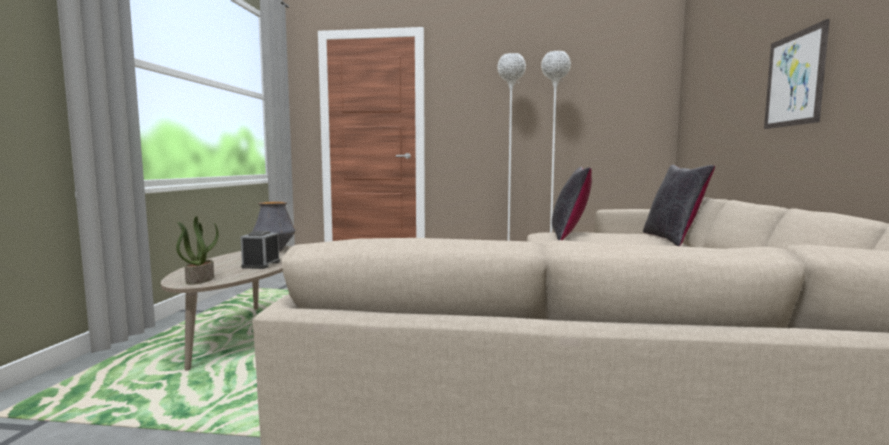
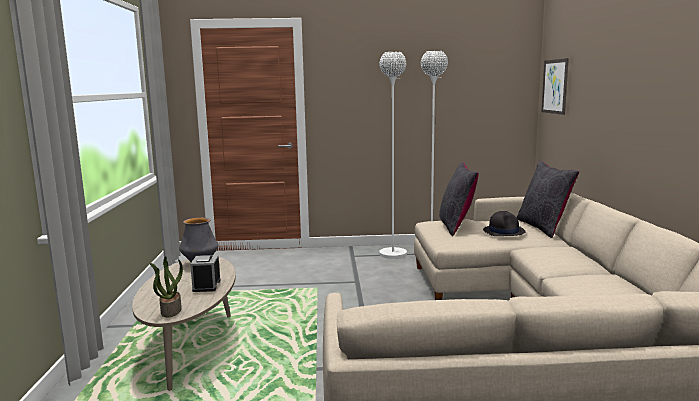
camera: 10 degrees left, 5 degrees up
(621, 238) = (504, 231): none -> black hat
(794, 79) = (640, 109): picture -> picture (554, 86)

